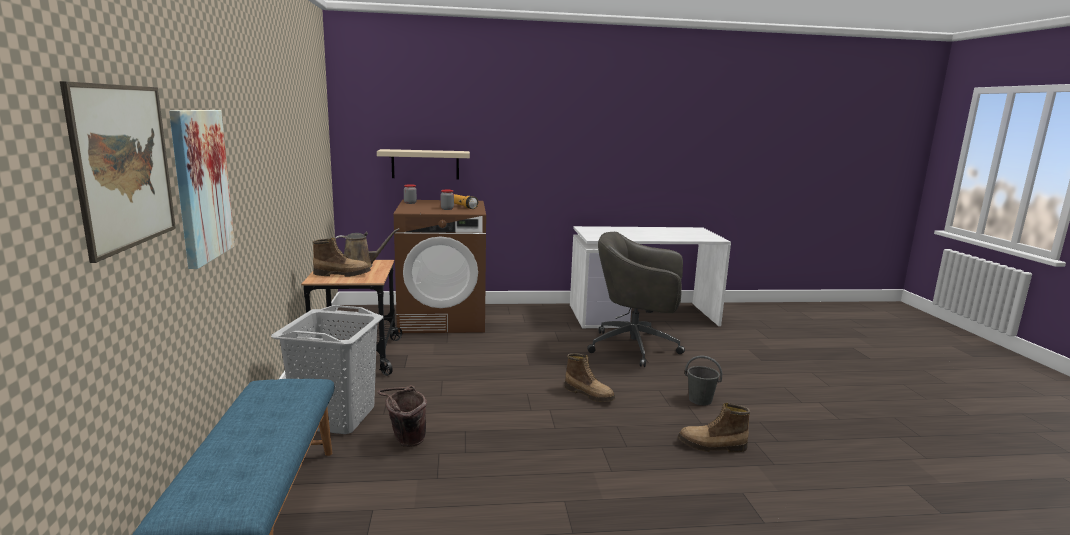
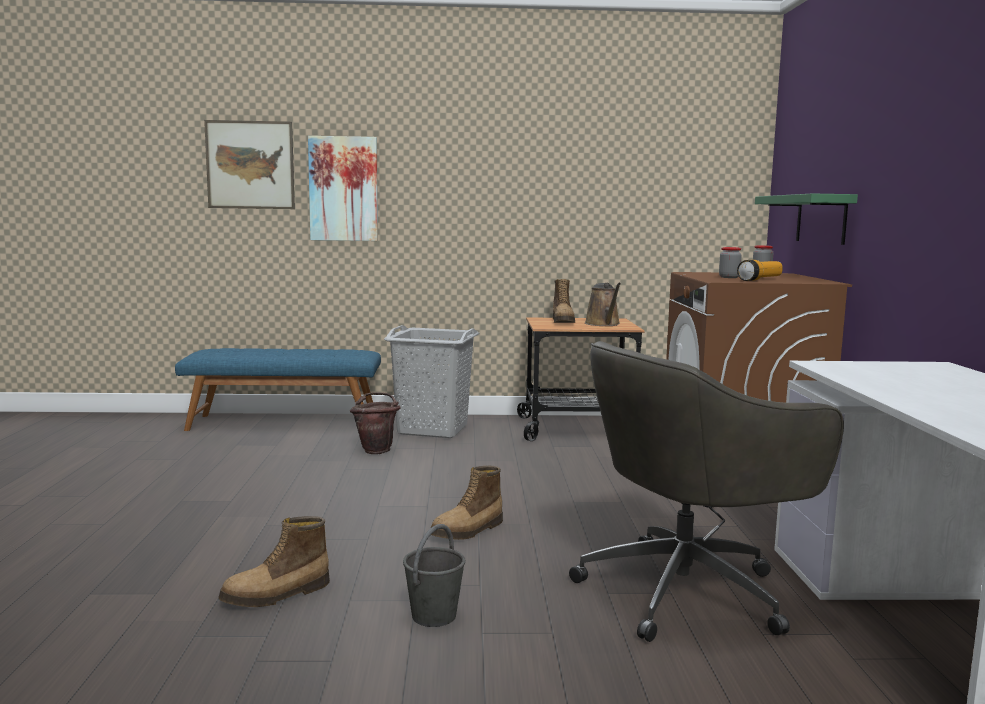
camera: 95 degrees right, 5 degrees down
(425, 164) = (821, 219): beige shelf -> green shelf
(636, 347) = (688, 591): grey office chair -> grey office chair turned 135 degrees counterclockwise
(712, 446) = (277, 595): boot -> boot turned 135 degrees counterclockwise

